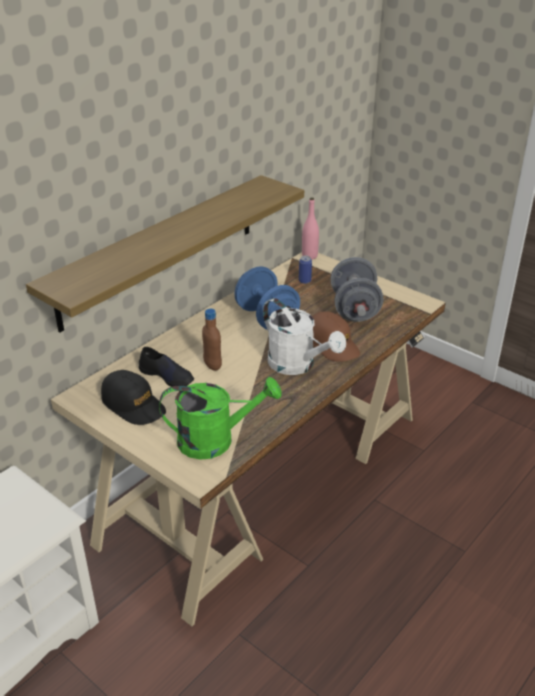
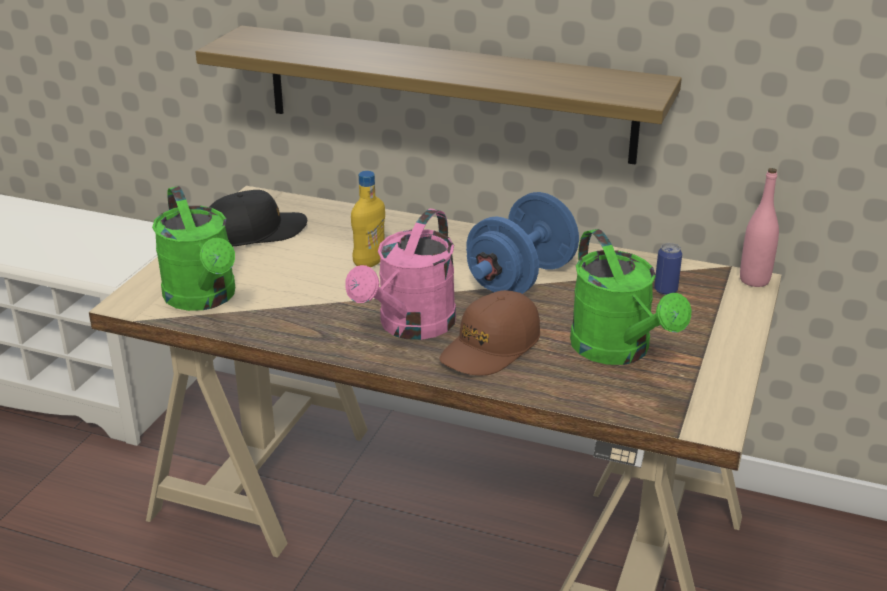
camera: 70 degrees right, 5 degrees down
(133, 405) = (255, 232): black cap -> black cap turned 135 degrees counterclockwise
(167, 376) = (327, 238): black shoe -> none
(212, 365) = (369, 263): brown bottle -> yellow bottle
(298, 365) = (410, 327): white watering can -> pink watering can
(354, 309) = (618, 351): grey dumbbell -> green watering can

